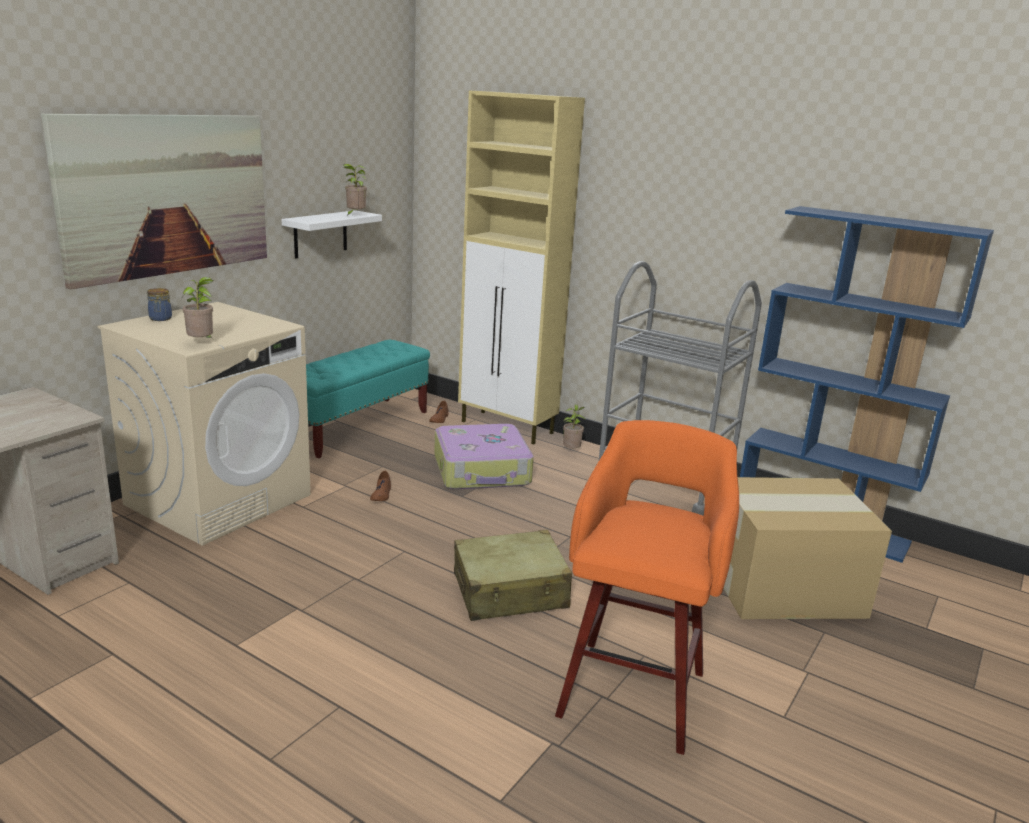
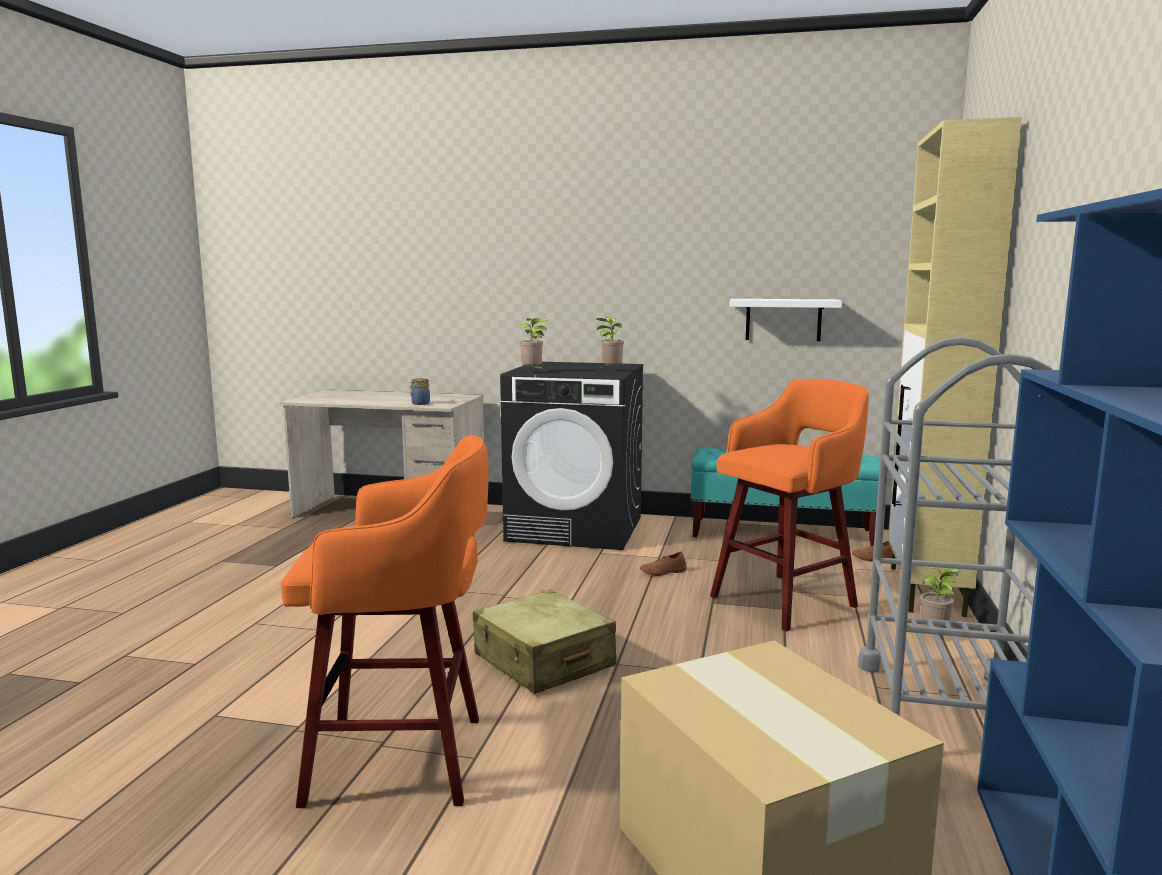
camera: 70 degrees right, 10 degrees down
(160, 319) = (572, 363): jar -> jar (420, 403)
(167, 195) = (610, 267): picture -> none
(219, 499) = (576, 528): beige washing machine -> black washing machine
(355, 215) = (808, 299): potted plant -> potted plant (610, 371)
(482, 471) = (786, 600): suitcase -> orange stool

